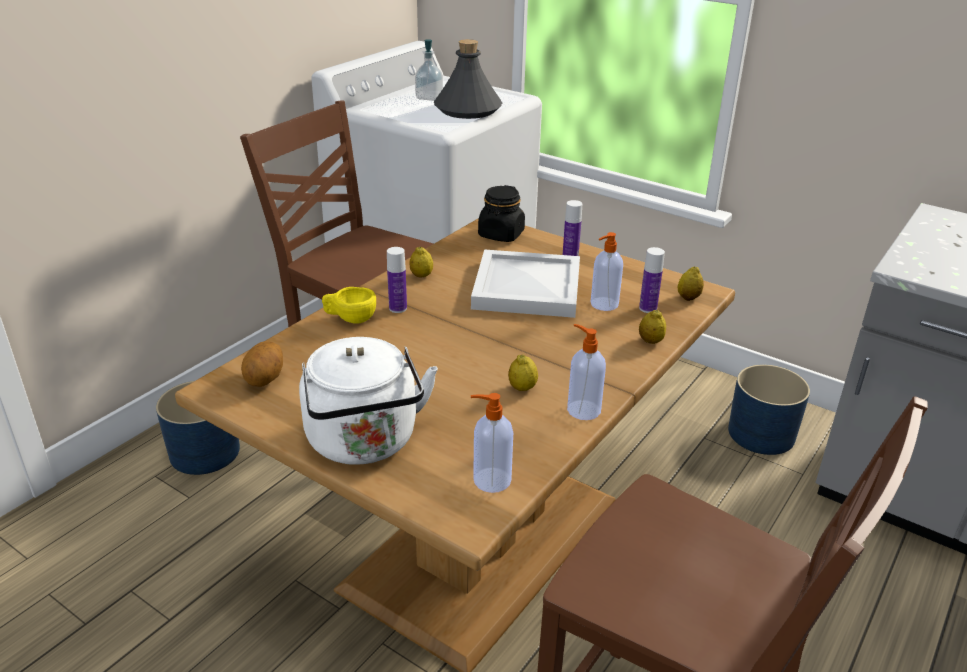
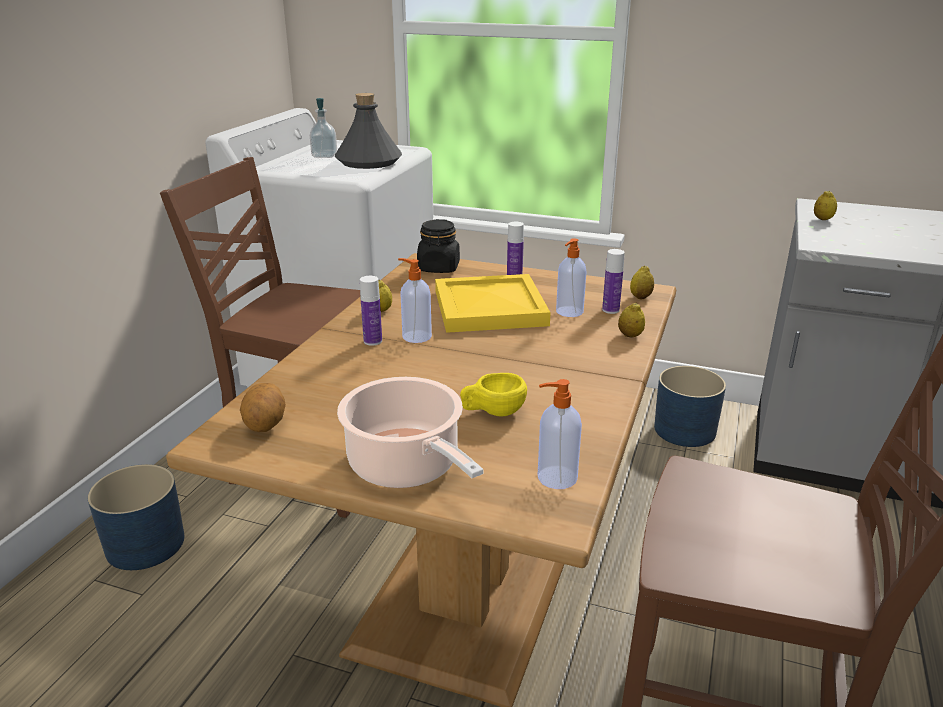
camera: 15 degrees left, 5 degrees down
(350, 319) = (328, 357): yellow cup -> yellow cup (493, 412)
(365, 443) = (407, 466): white kettle -> cooking pot
(522, 388) = (537, 392): lemon -> lemon (822, 219)
(525, 288) = (488, 308): white tray -> yellow tray
(582, 409) = (605, 401): soap dispenser -> soap dispenser (415, 336)

